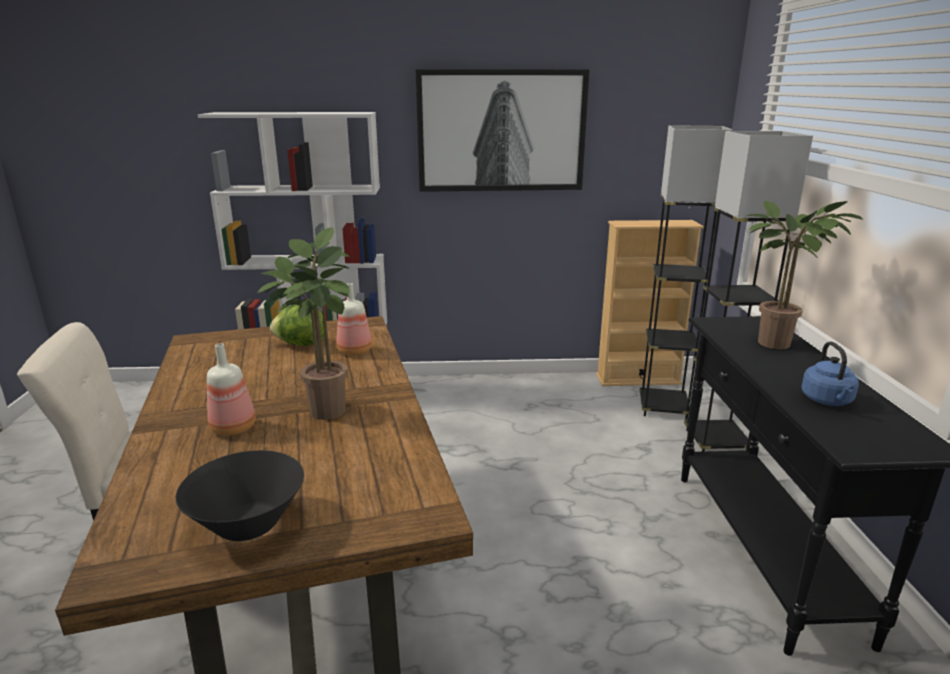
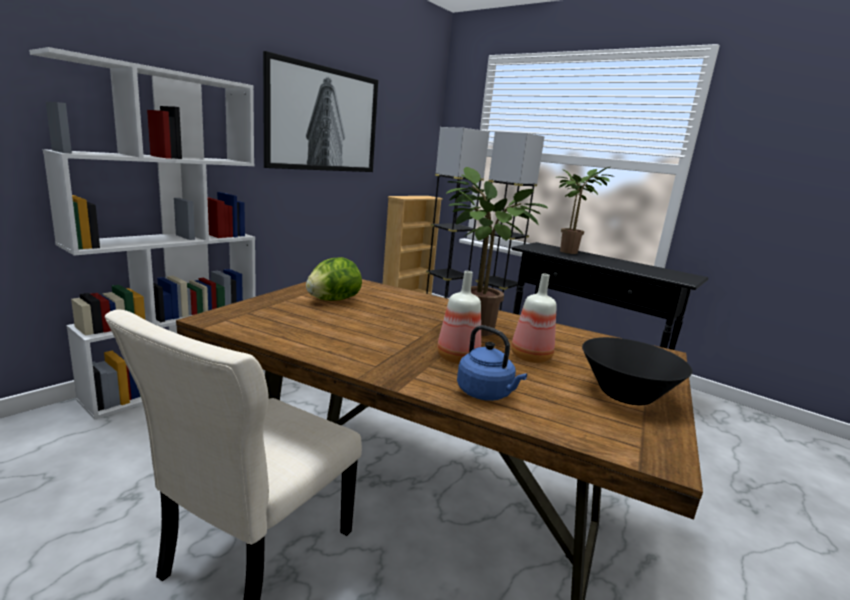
camera: 50 degrees left, 5 degrees down
(354, 351) = (385, 296): bottle -> bottle (529, 357)
(827, 401) = (638, 268): blue kettle -> blue kettle (486, 394)

